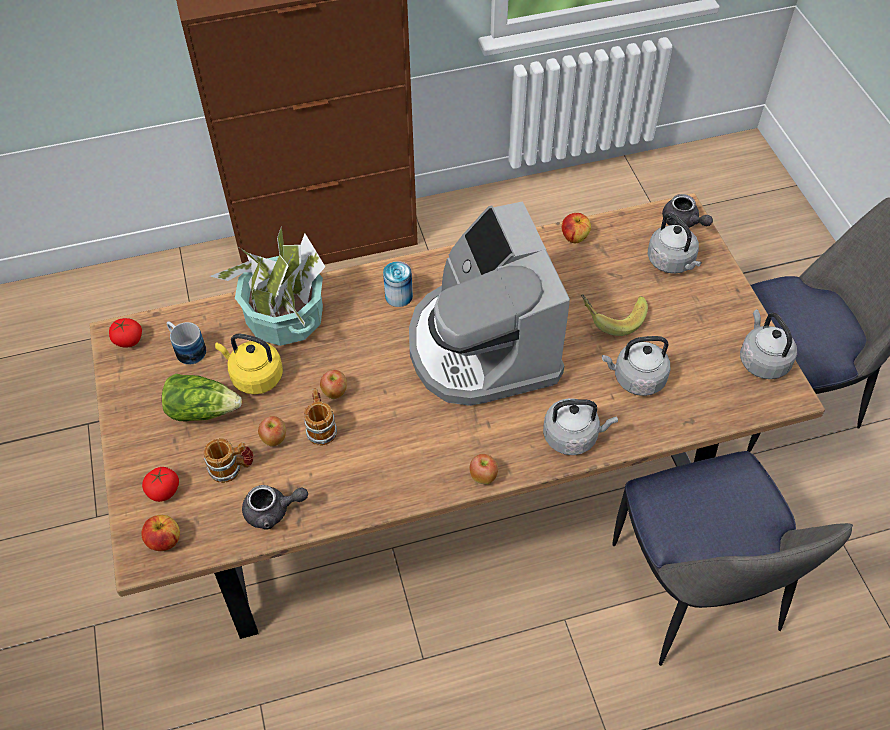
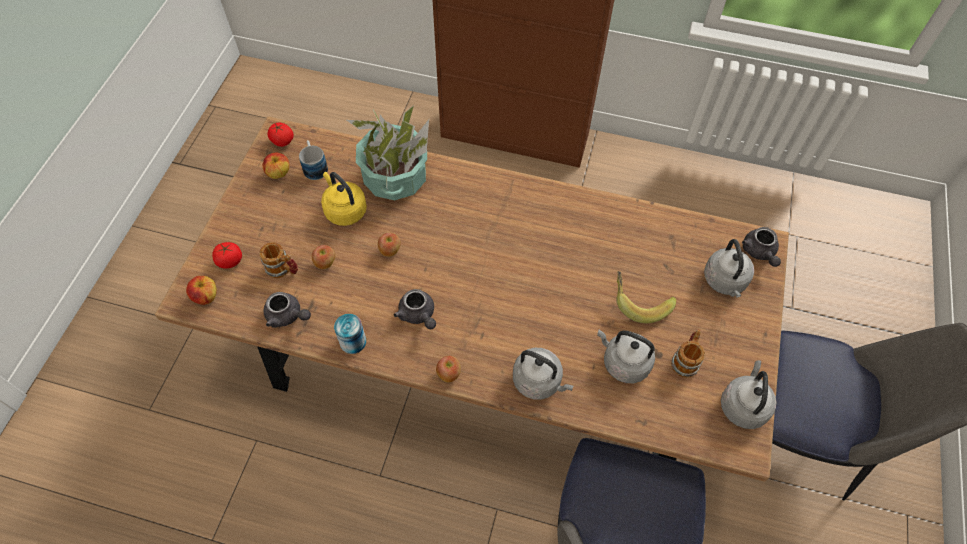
camera: 30 degrees right, 5 degrees up
(202, 410) = (294, 216): lettuce -> none
(321, 427) = (362, 272): mug -> mug (685, 360)
(398, 296) = (487, 201): can -> can (353, 341)
(411, 438) = (418, 315): none -> grey teapot
(482, 346) = (521, 272): coffee machine -> none
(574, 237) = (657, 221): apple -> apple (279, 173)

